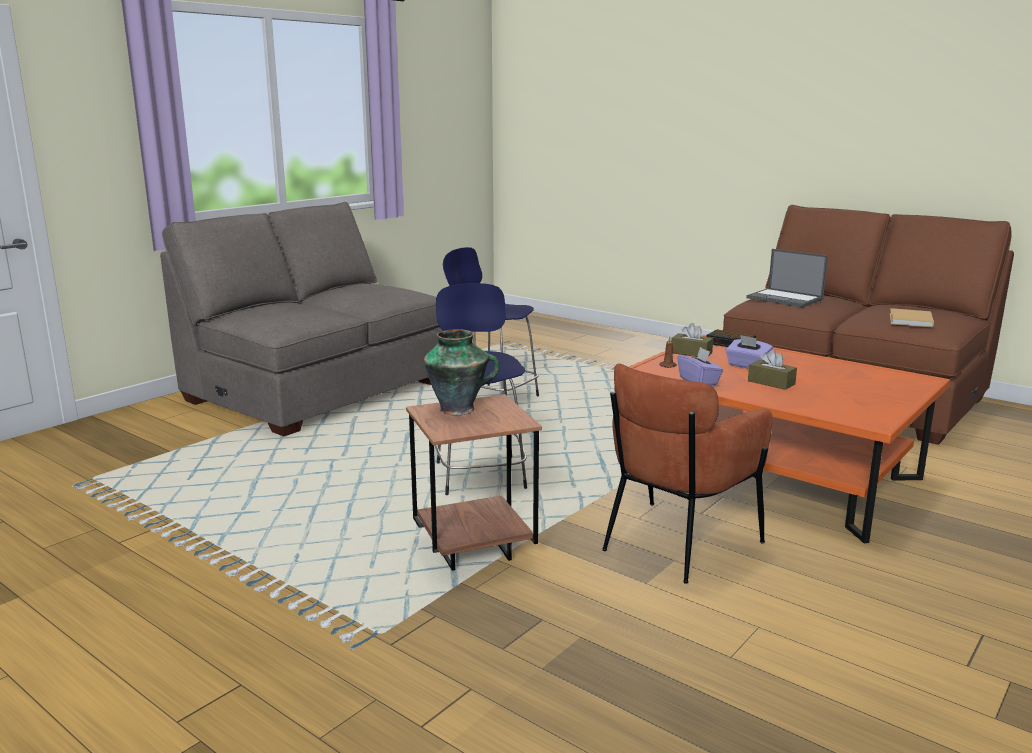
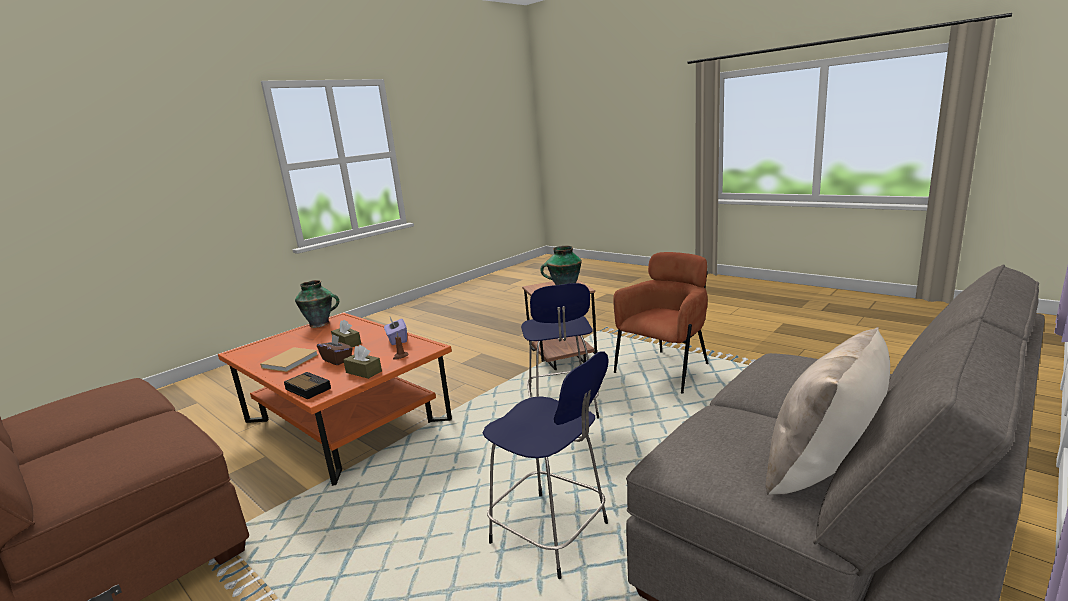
camera: 175 degrees left, 0 degrees up
(346, 288) = (823, 470): none -> beige pillow
(675, 543) = (454, 370): brown armchair -> brown armchair (665, 370)
(747, 365) = (337, 360): purple tissue box -> brown tissue box
(785, 299) = (115, 454): laptop -> none
(882, 411) = (320, 324): none -> vase
(910, 320) = (108, 394): beige book -> beige book (291, 360)

